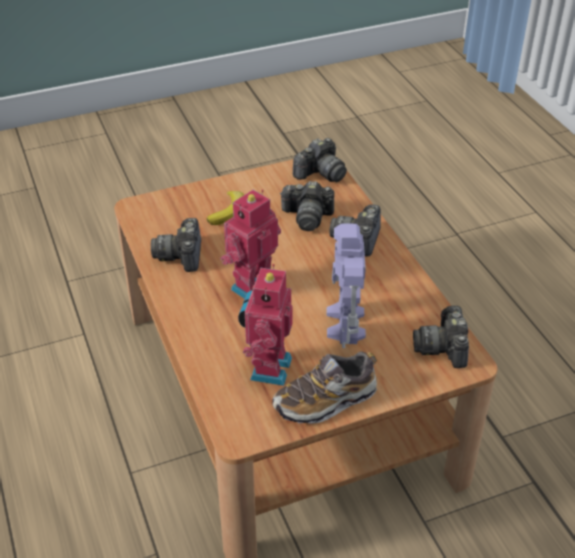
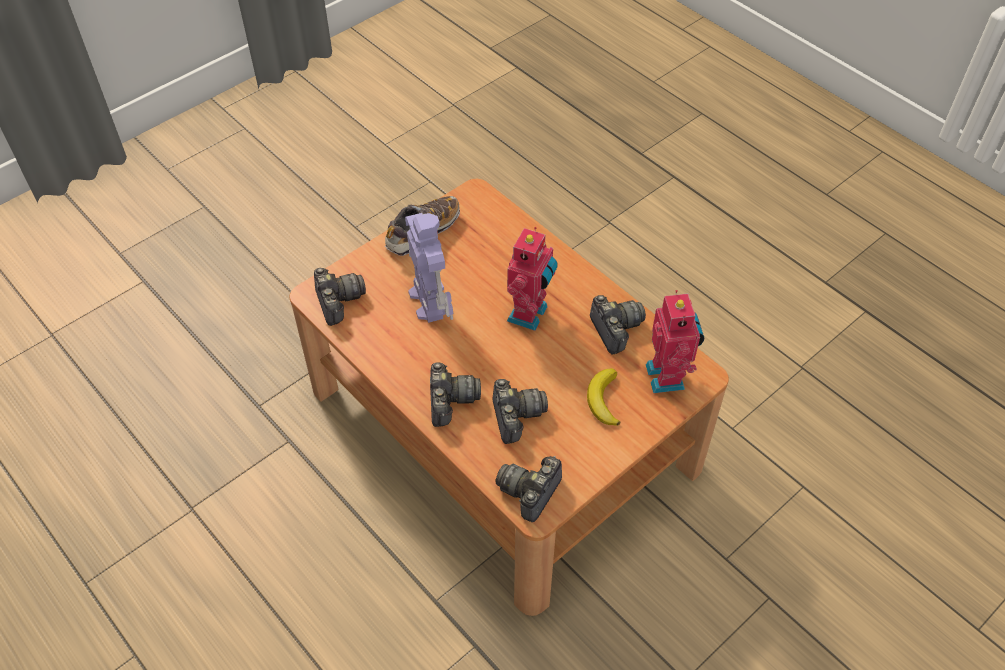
camera: 160 degrees right, 10 degrees up
(267, 368) = (479, 245): toy robot -> toy robot (668, 376)
(307, 217) = (516, 417): camera -> camera turned 90 degrees clockwise

